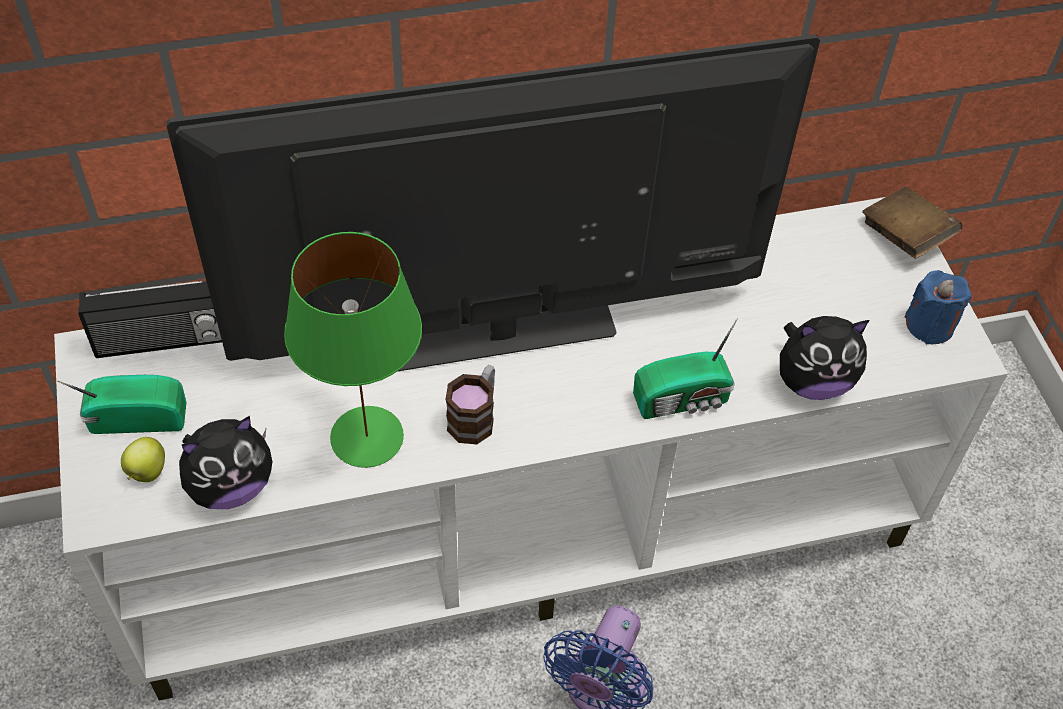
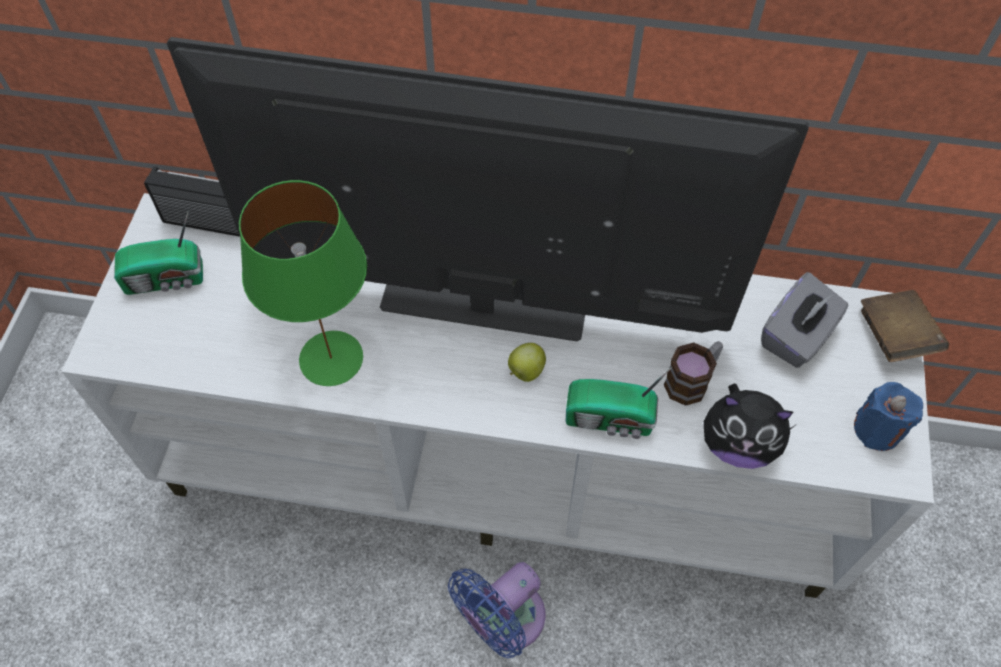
camera: 25 degrees right, 5 degrees up
(135, 416) = (167, 279): radio -> radio turned 150 degrees clockwise
(147, 472) = (152, 328): apple -> apple (525, 371)
(231, 486) = (207, 362): plush toy -> none
(475, 416) = (426, 372): mug -> mug (692, 380)
(818, 264) = (796, 336): none -> grey tissue box

